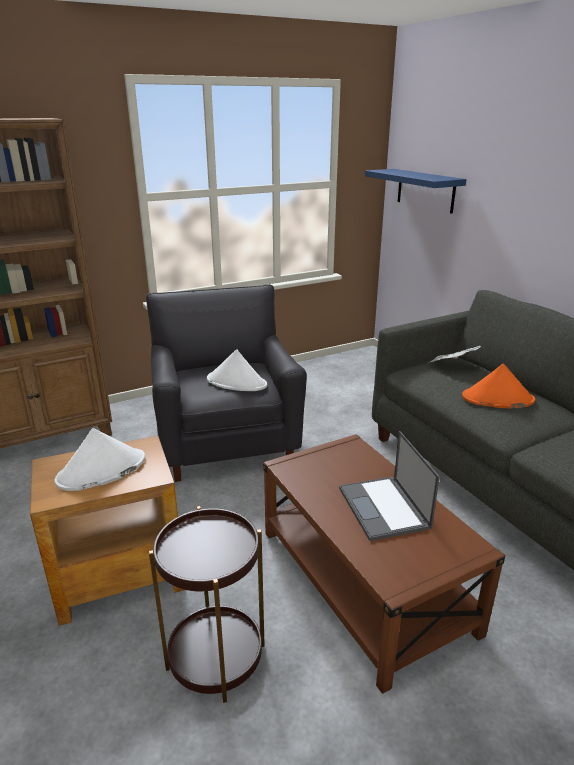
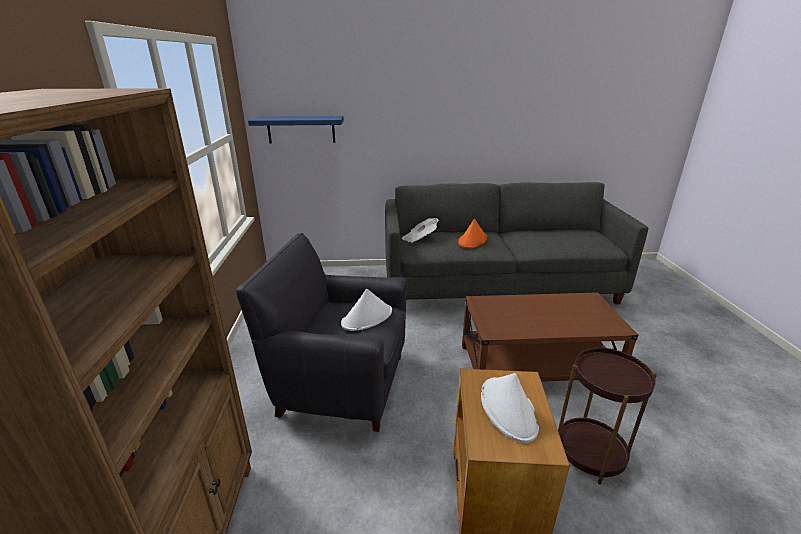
camera: 65 degrees left, 0 degrees up
(384, 508) = (552, 311): laptop -> none

